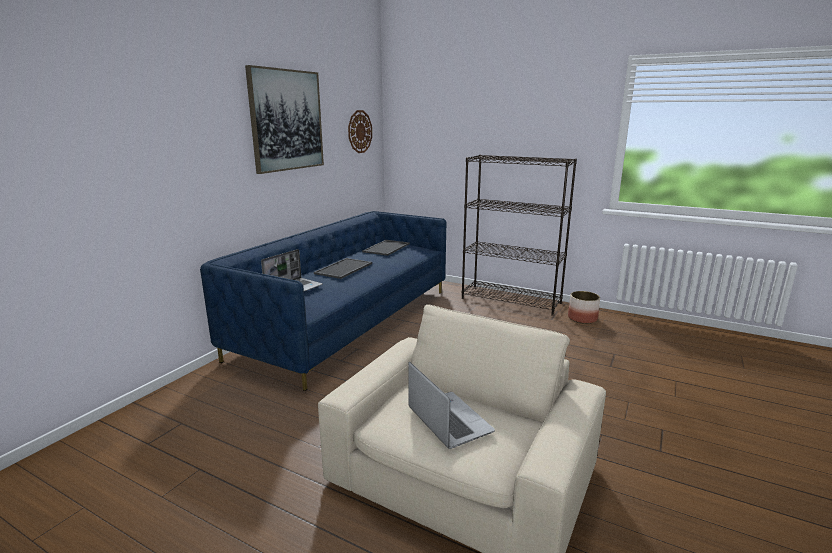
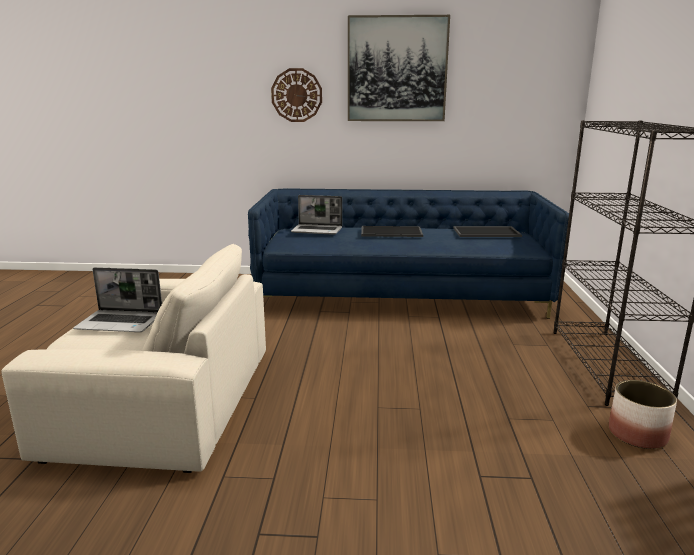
camera: 65 degrees right, 0 degrees up
(359, 131) = (529, 85): wall clock -> wall clock (296, 95)
(447, 420) = (121, 322): laptop -> laptop turned 60 degrees clockwise

